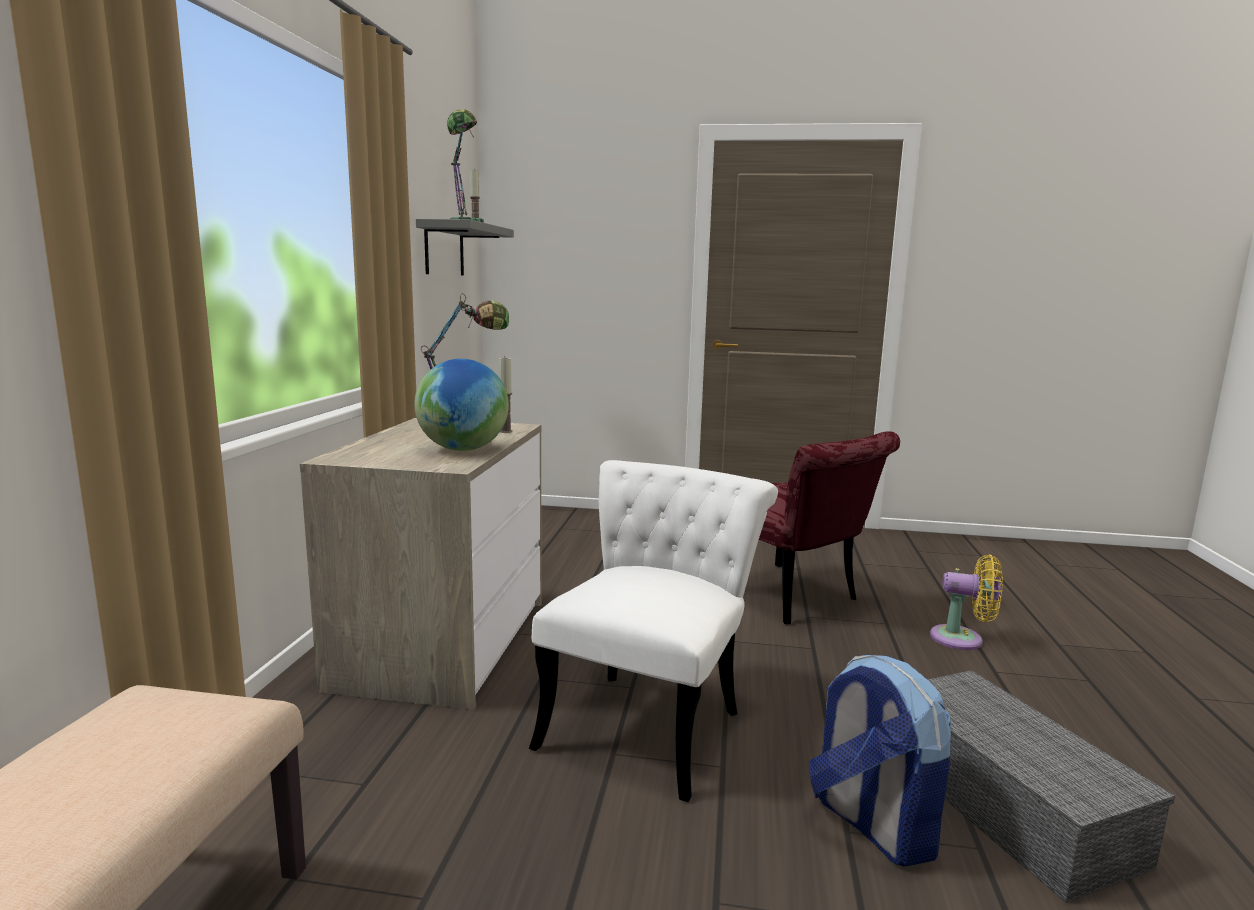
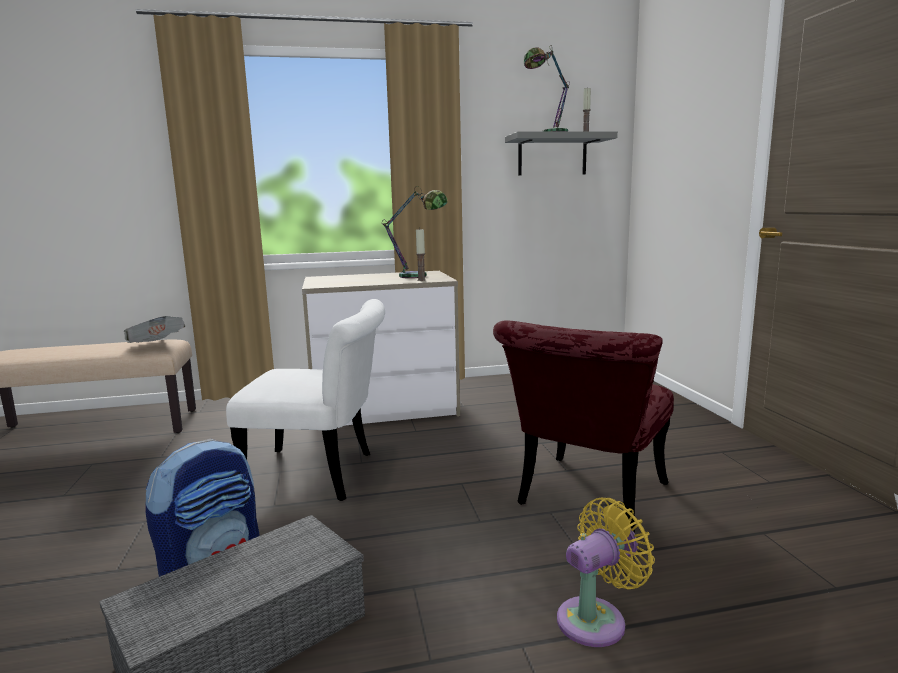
camera: 70 degrees right, 0 degrees up
(204, 705) = (157, 346): none -> newspaper
(463, 449) = (359, 282): globe -> none
(962, 639) = (596, 619): yellow fan -> yellow fan turned 120 degrees counterclockwise

